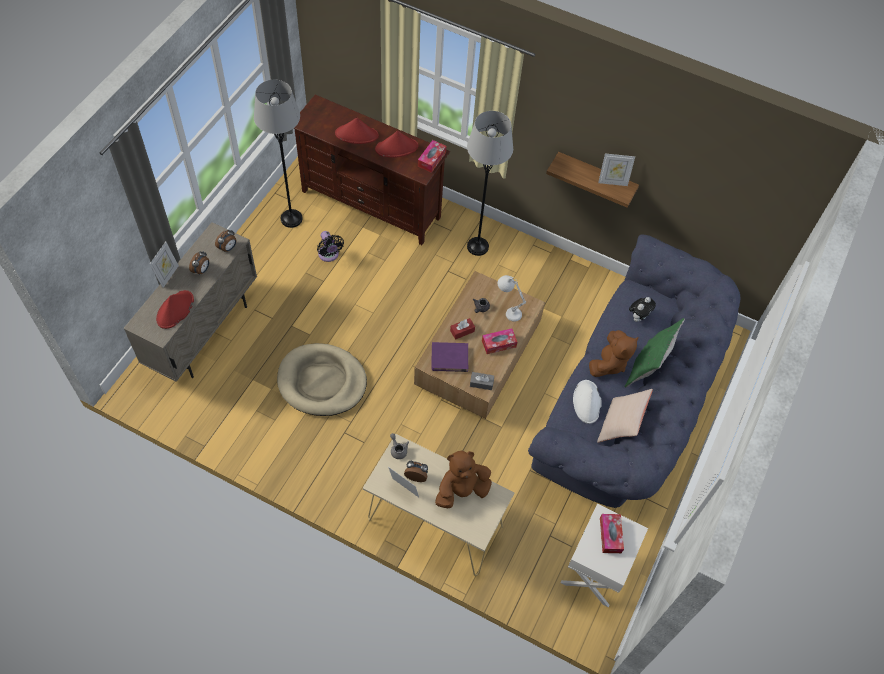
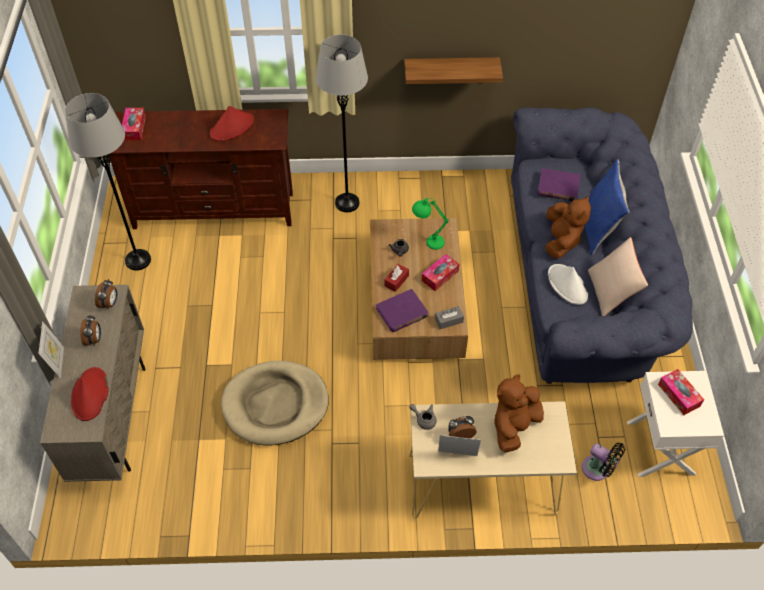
camera: 25 degrees left, 5 degrees down
(329, 255) = (202, 277): black fan -> black fan (598, 470)
(357, 135) = (181, 132): red hat -> none
(431, 159) = (275, 123): tissue box -> tissue box (134, 128)
(507, 311) = (427, 242): white table lamp -> green table lamp
(612, 182) = (474, 64): picture frame -> none
(638, 317) = (558, 187): plush toy -> purple book
(647, 368) = (598, 229): green pillow -> blue pillow

